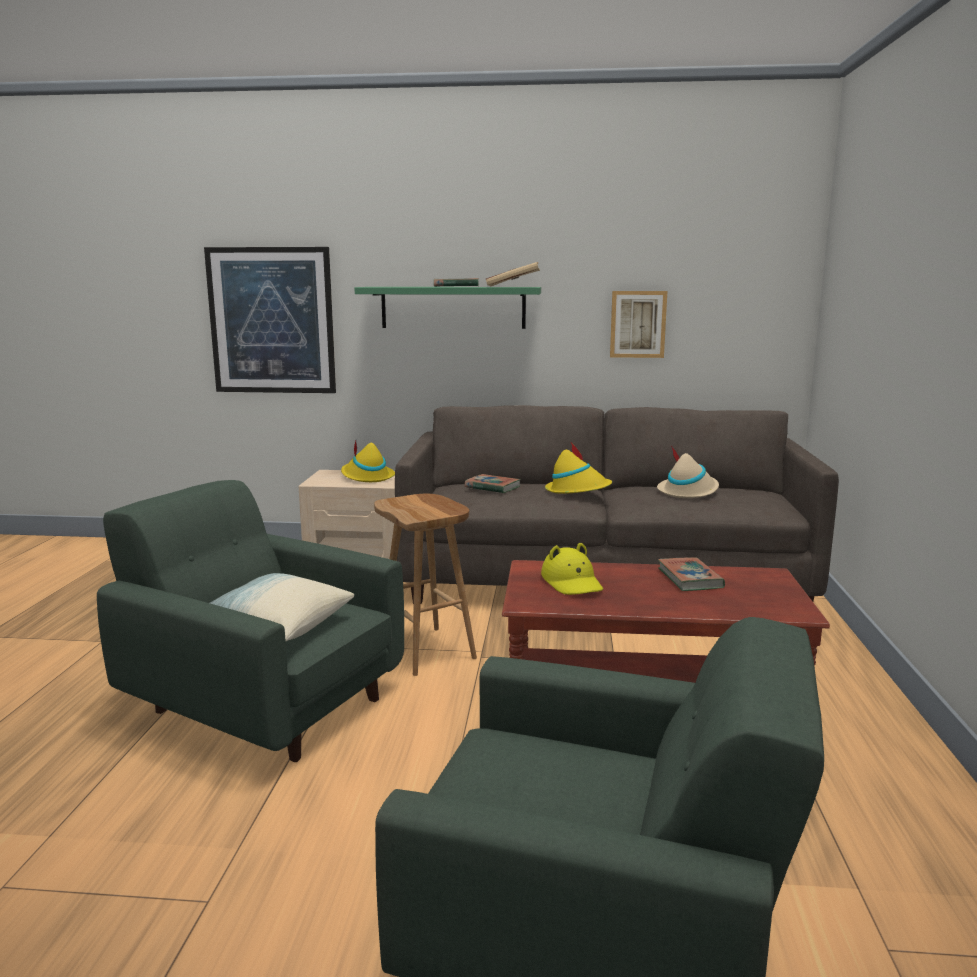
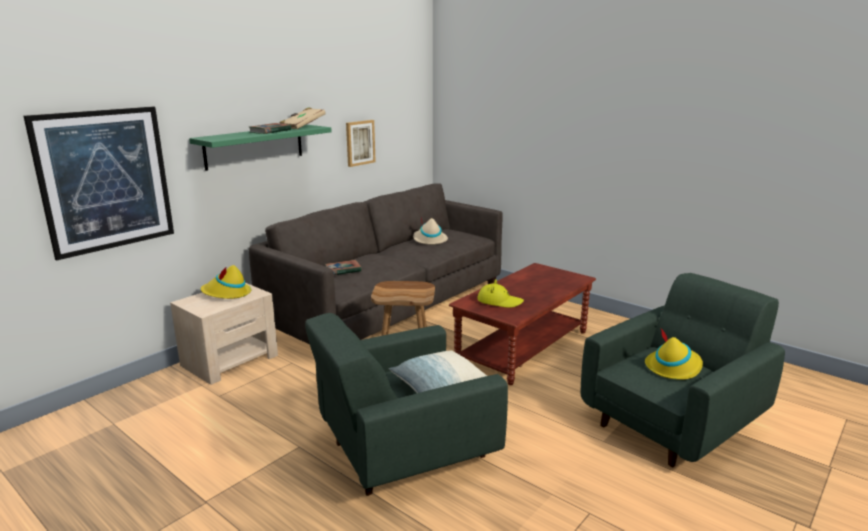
camera: 55 degrees left, 5 degrees up
(577, 490) = (390, 256): yellow hat -> yellow hat (673, 367)
(690, 578) = (524, 280): book -> none

